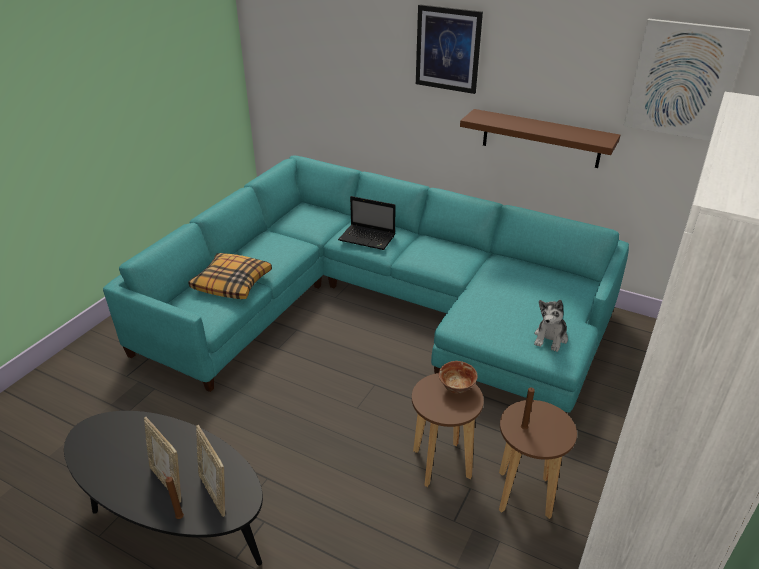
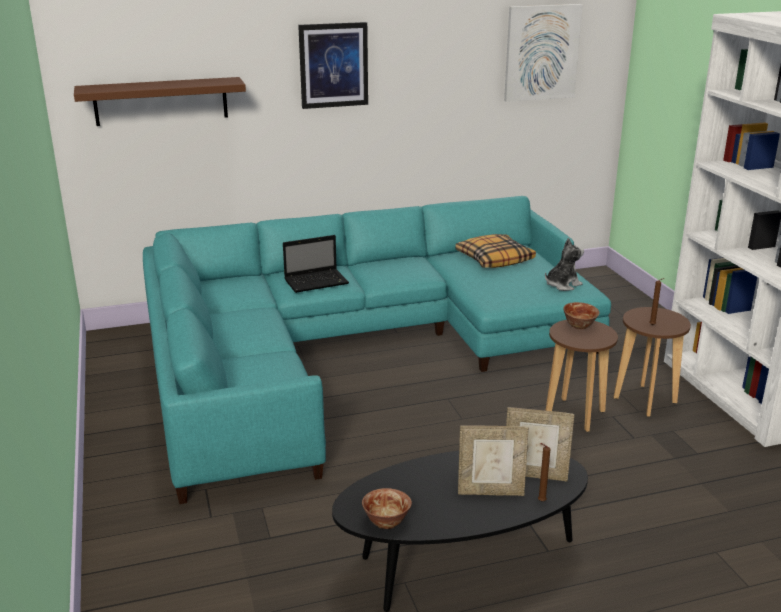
camera: 45 degrees left, 10 degrees down
(86, 453) = (386, 522): none -> bowl
(232, 283) = (259, 360): pillow -> pillow (494, 259)
(541, 138) = (435, 133): brown shelf -> brown shelf (161, 101)
(550, 338) = (562, 285): plush toy -> plush toy turned 105 degrees counterclockwise

